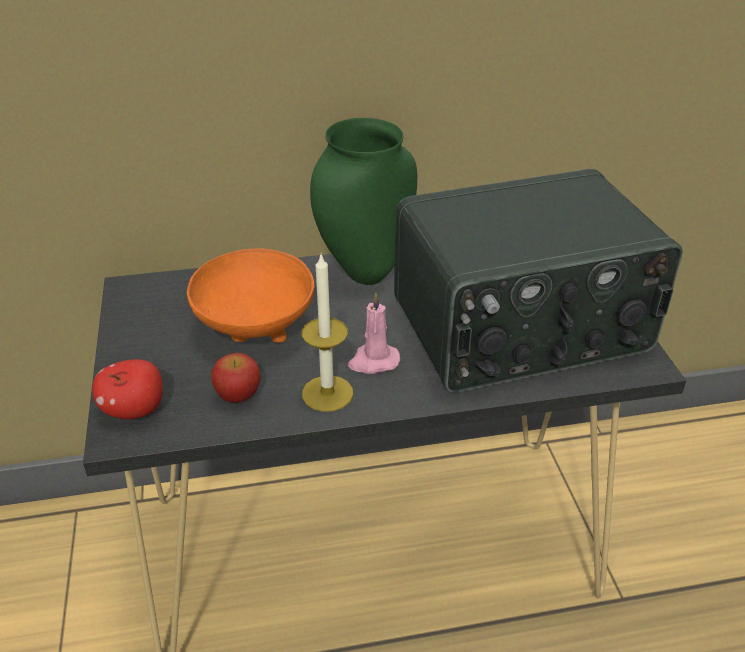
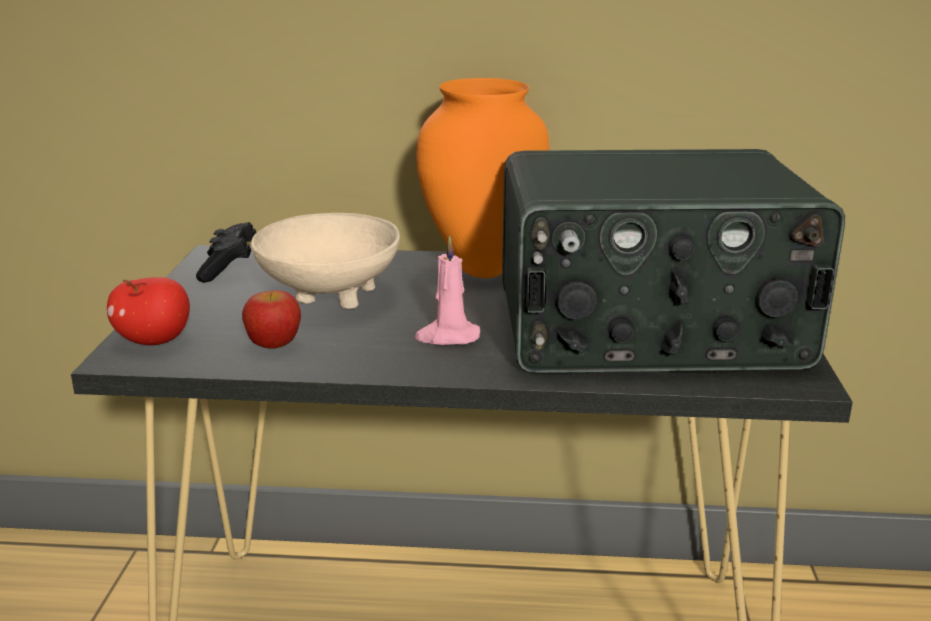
camera: 15 degrees right, 15 degrees down
(151, 306) = (229, 268): none -> black game controller
(254, 326) = (328, 295): orange bowl -> beige bowl
(327, 393) = (376, 355): candle -> none
(365, 274) = (482, 270): green vase -> orange vase

